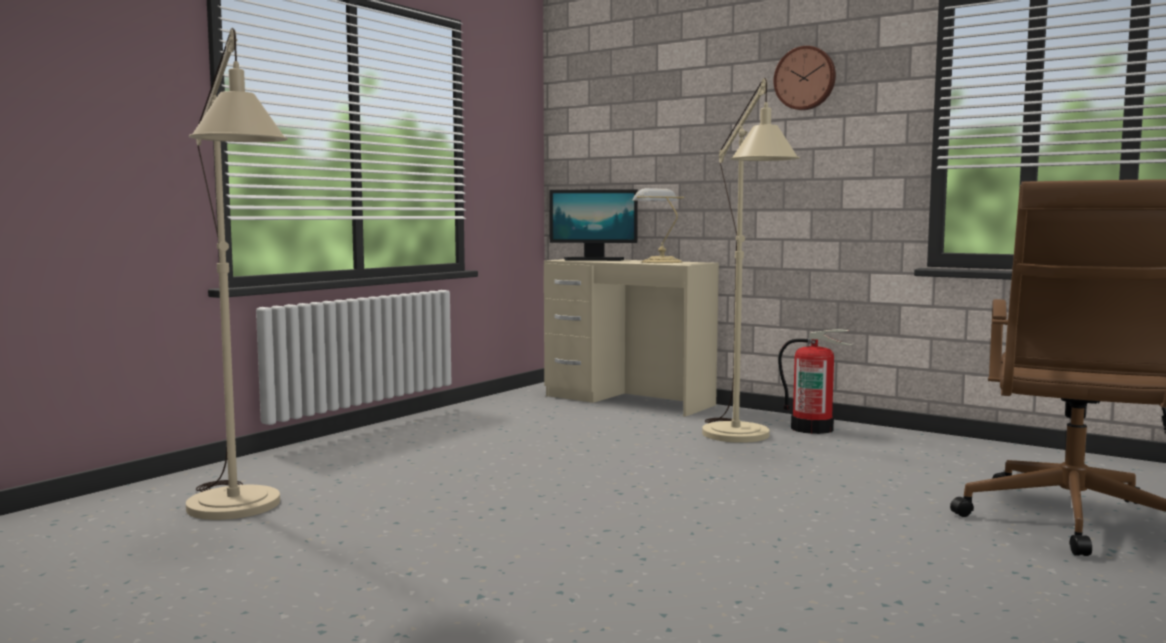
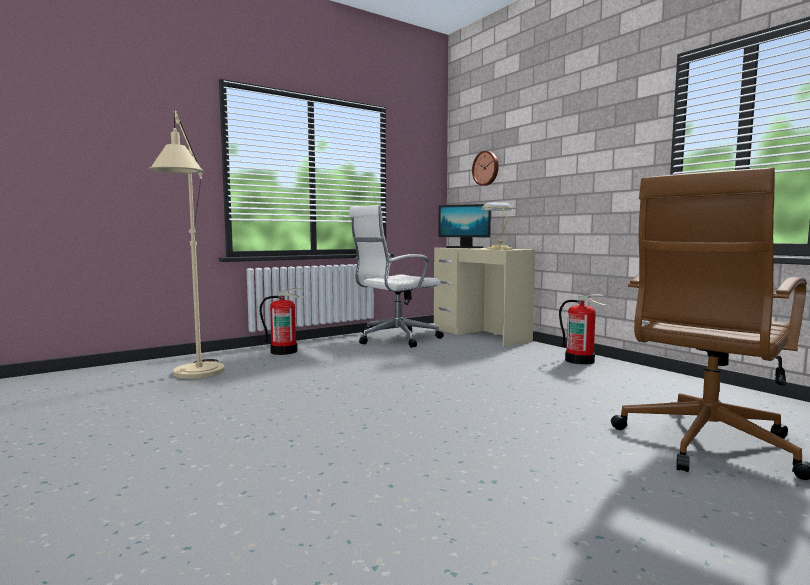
camera: 20 degrees right, 0 degrees up
(341, 454) = (284, 351): none -> fire extinguisher
(503, 417) = (395, 339): none -> white office chair
(741, 439) = (522, 363): beige floor lamp -> none
(805, 78) = (589, 125): wall clock -> wall clock (486, 168)

